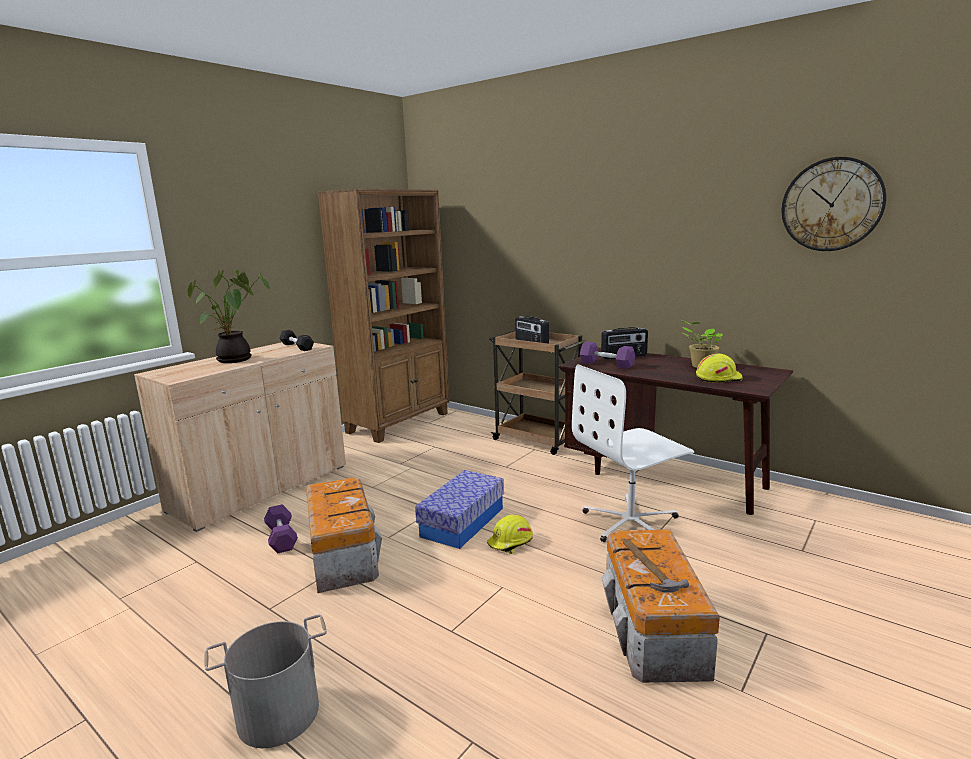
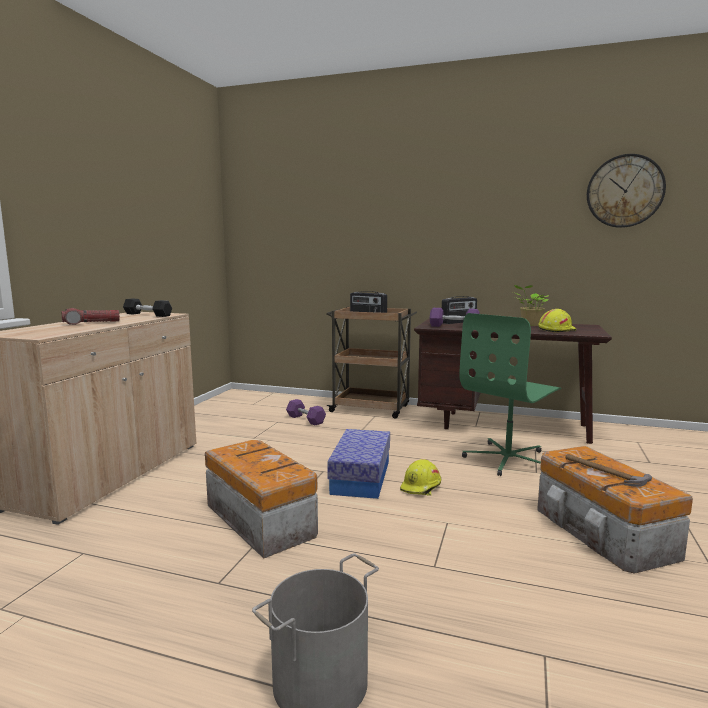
camera: 20 degrees left, 5 degrees down
(236, 360) = (91, 323): potted plant -> flashlight
(281, 538) = (175, 515): purple dumbbell -> purple dumbbell (305, 419)
(399, 423) = (223, 406): brown bookcase -> none
(631, 523) = (508, 459): white office chair -> green office chair

